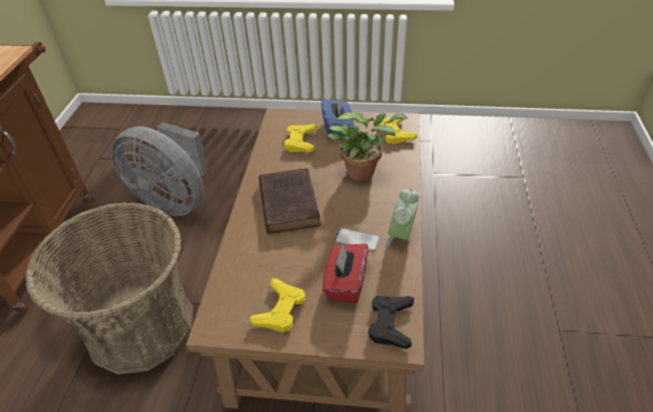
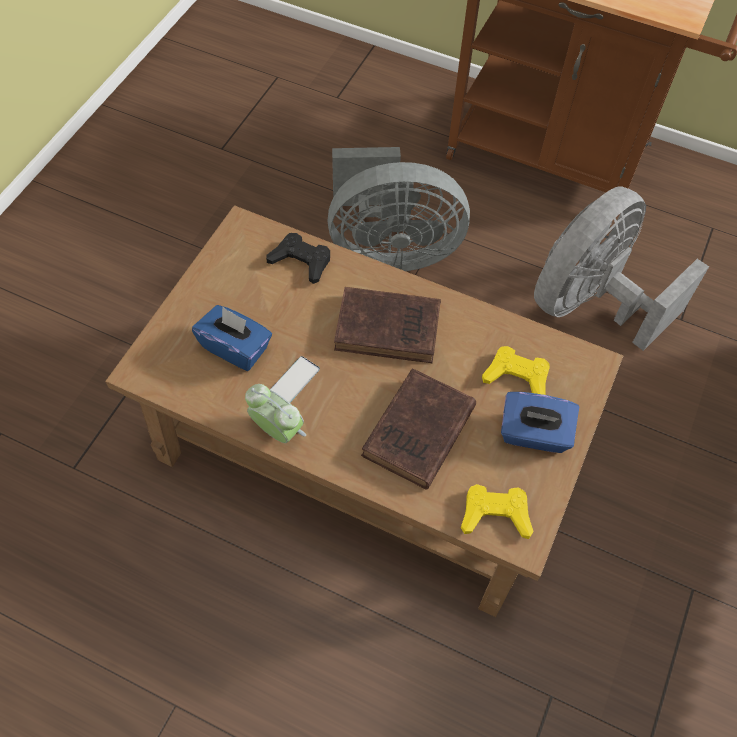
camera: 105 degrees right, 15 degrees up
(140, 325) = (389, 250): basket -> grey fan
(280, 309) = (233, 282): yellow game controller -> none
(345, 283) = (236, 348): red tissue box -> blue tissue box
(364, 171) = (417, 434): potted plant -> brown book
(390, 323) = (164, 370): black game controller -> black game controller (301, 261)

